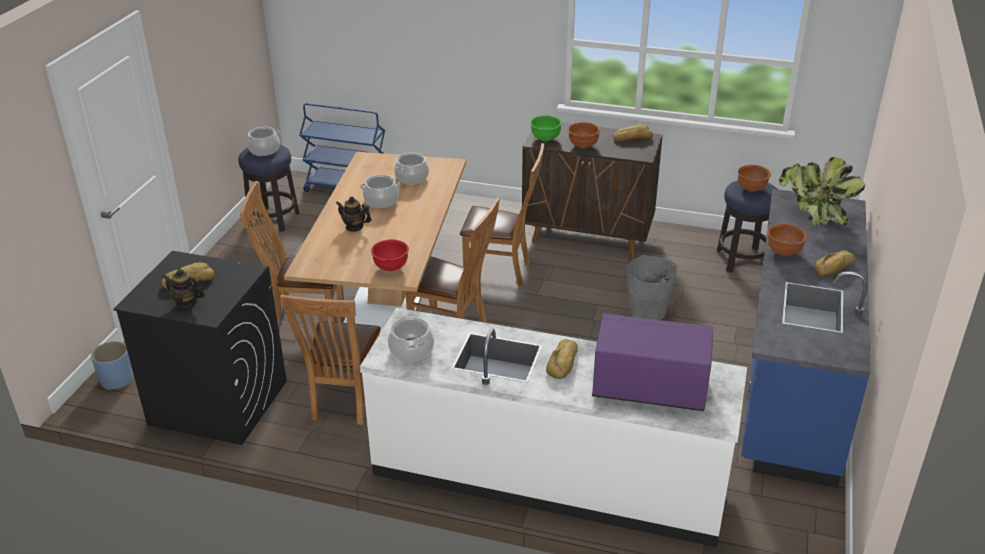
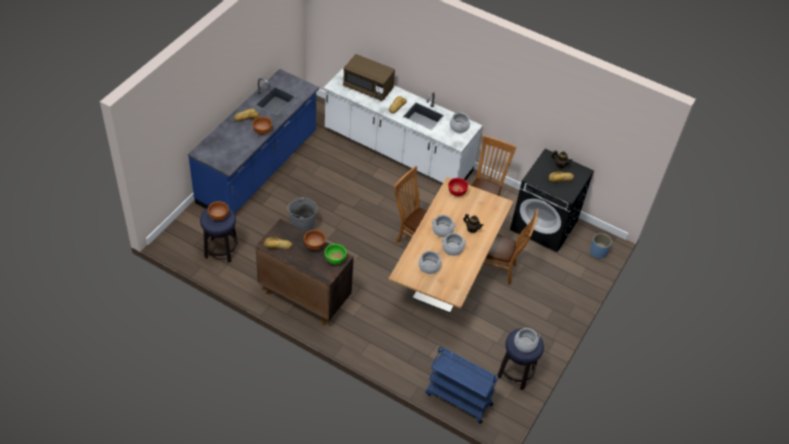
camera: 170 degrees left, 15 degrees up
(403, 217) = (442, 230): none -> cooking pot
(502, 271) = (373, 279): brown chair -> none
(649, 388) = (368, 88): purple microwave -> brown microwave
(813, 217) = (227, 149): potted plant -> none

